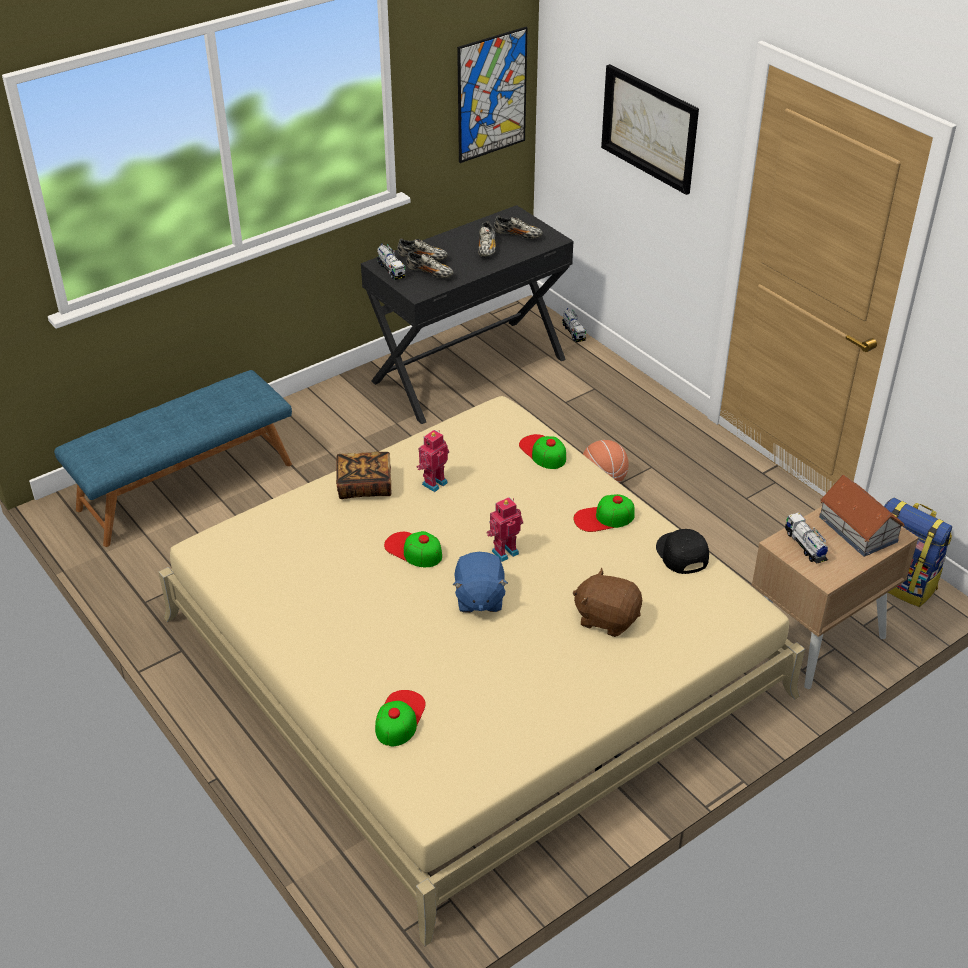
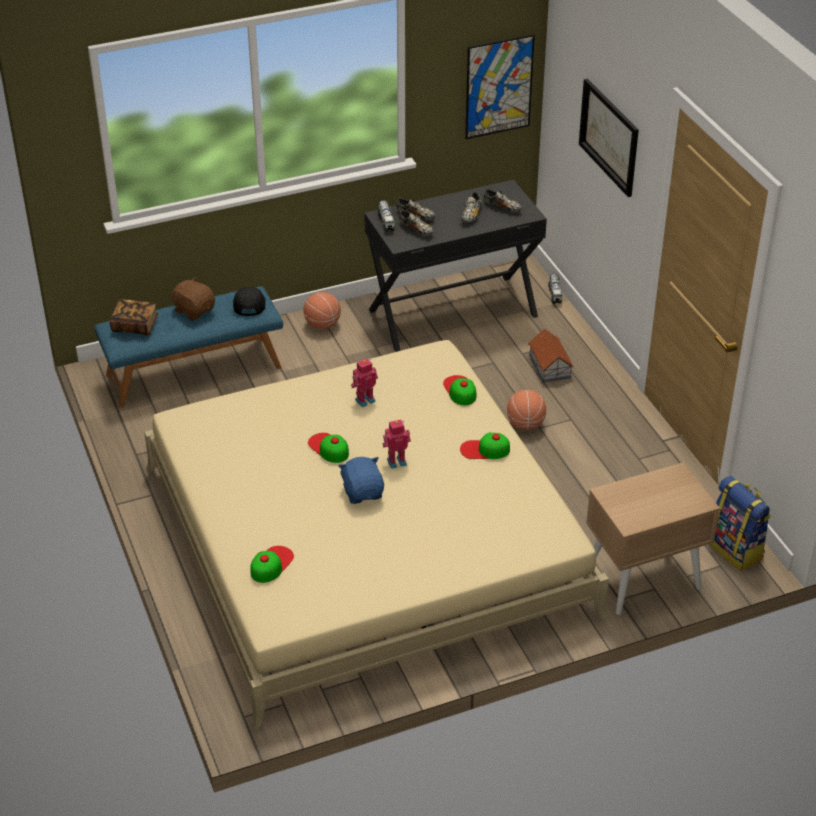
camera: 15 degrees right, 0 degrees up
(324, 407) = (322, 325): none -> basketball
(364, 486) = (311, 393): book -> book (135, 325)
(479, 598) = (363, 492): blue plush toy -> blue plush toy turned 150 degrees clockwise
(607, 618) = (453, 524): brown plush toy -> brown plush toy (194, 310)
(681, 554) = (532, 488): black cap -> black cap (249, 304)
(805, 546) = (624, 498): toy truck -> none
(858, 529) = (674, 493): toy house -> toy house (549, 366)

